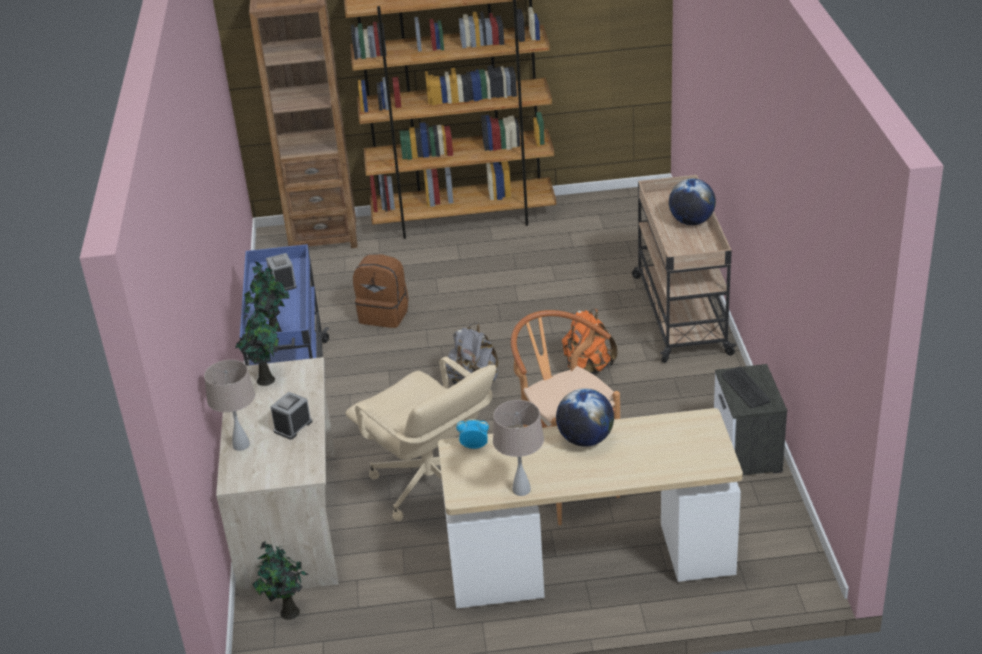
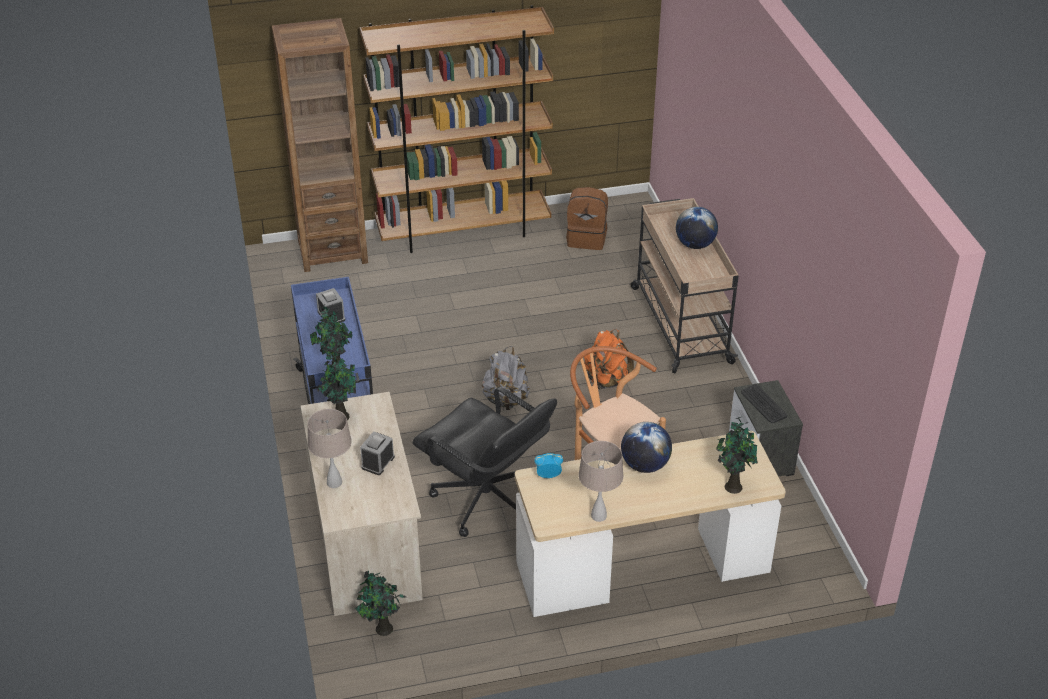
camera: 10 degrees left, 5 degrees up
(385, 314) = (409, 332): brown backpack -> brown backpack (587, 238)
(431, 485) = (486, 501): beige office chair -> black office chair
(681, 465) = (732, 486): none -> potted plant

